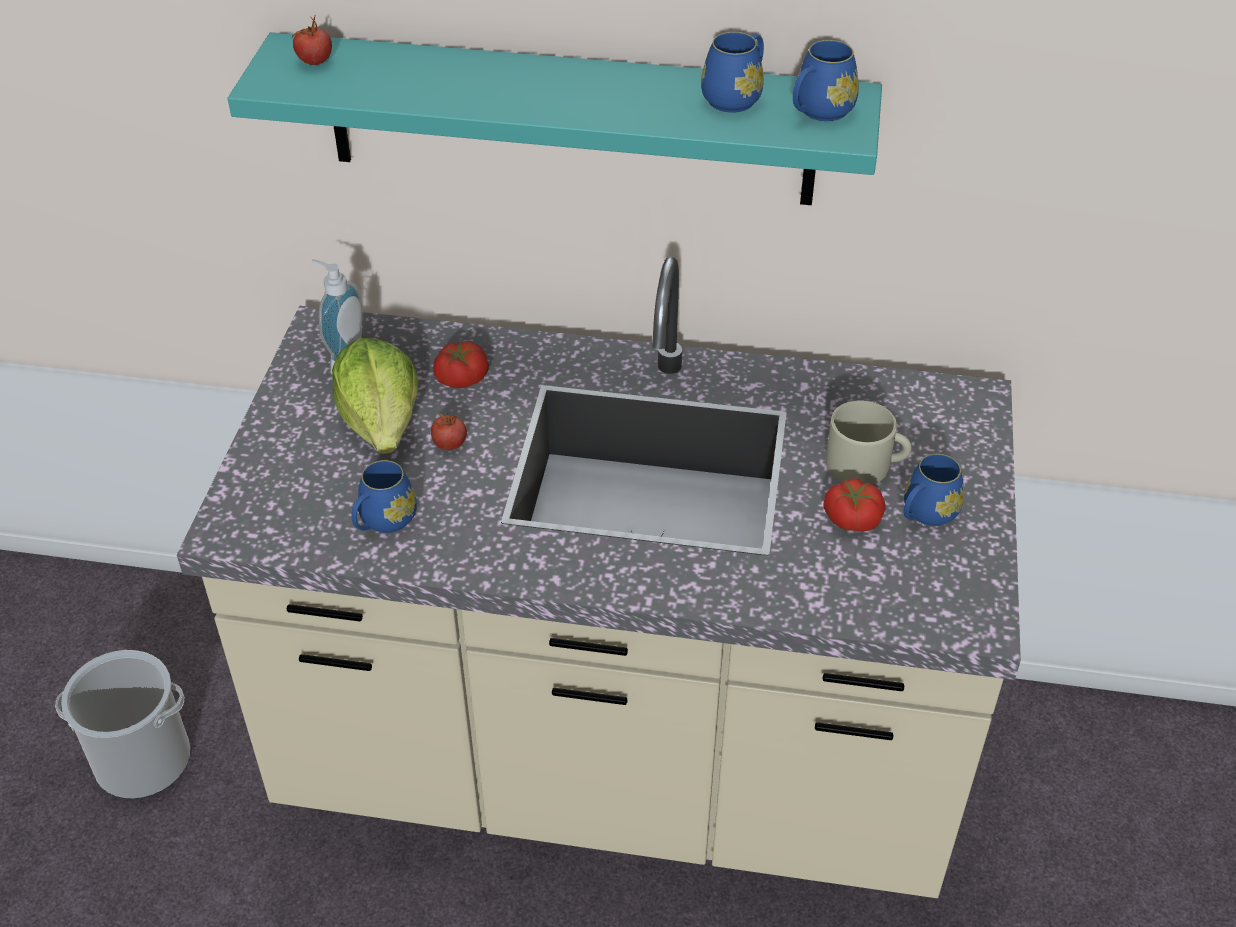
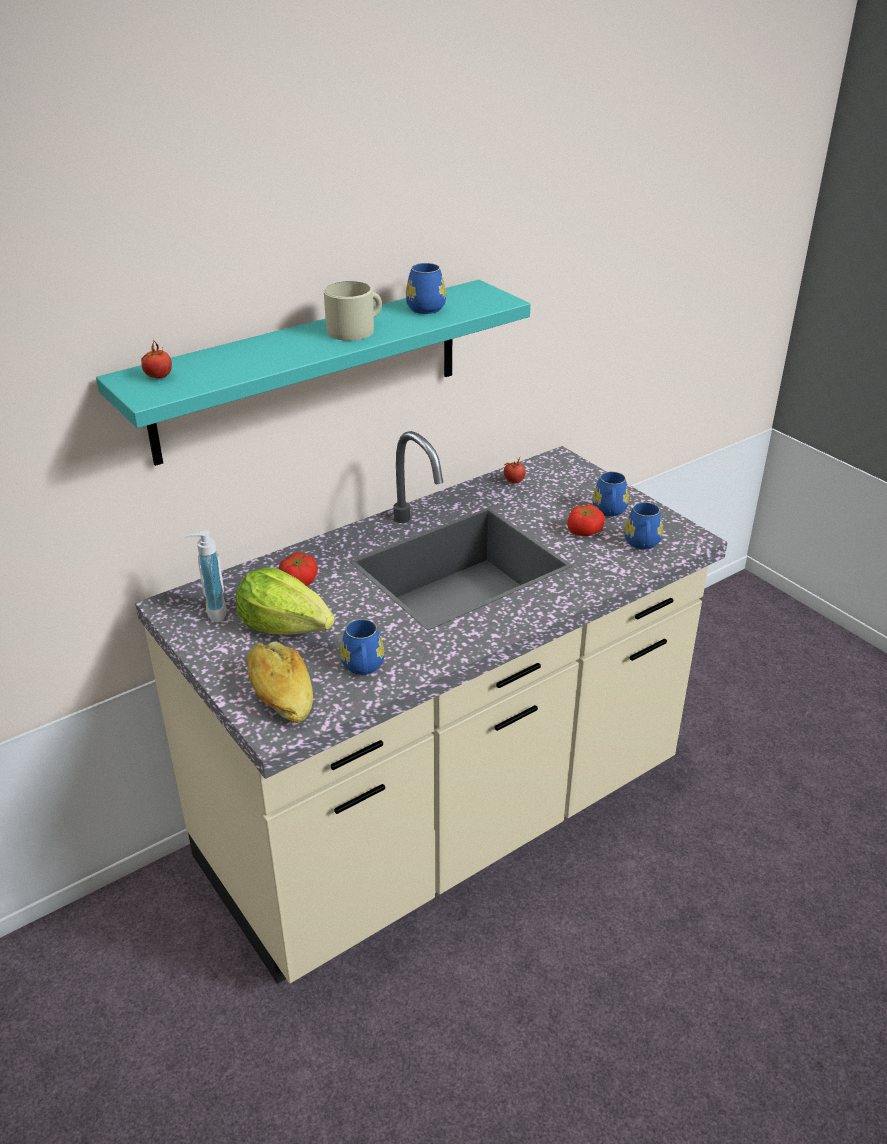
camera: 45 degrees left, 10 degrees down
(143, 760) = (144, 1048): bucket -> none
(280, 494) = (280, 693): none -> bread
(450, 444) = (342, 613): tomato -> tomato (514, 481)
(818, 112) = (474, 297): blue mug -> blue mug (642, 544)
(866, 465) = (556, 508): beige mug -> beige mug (356, 330)

